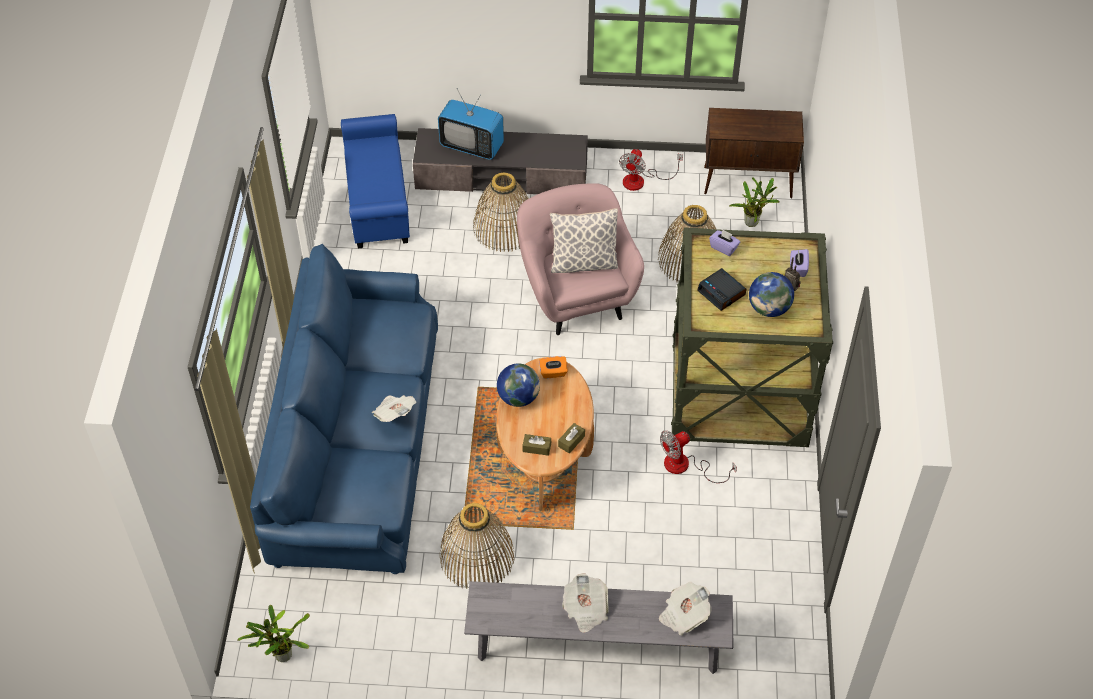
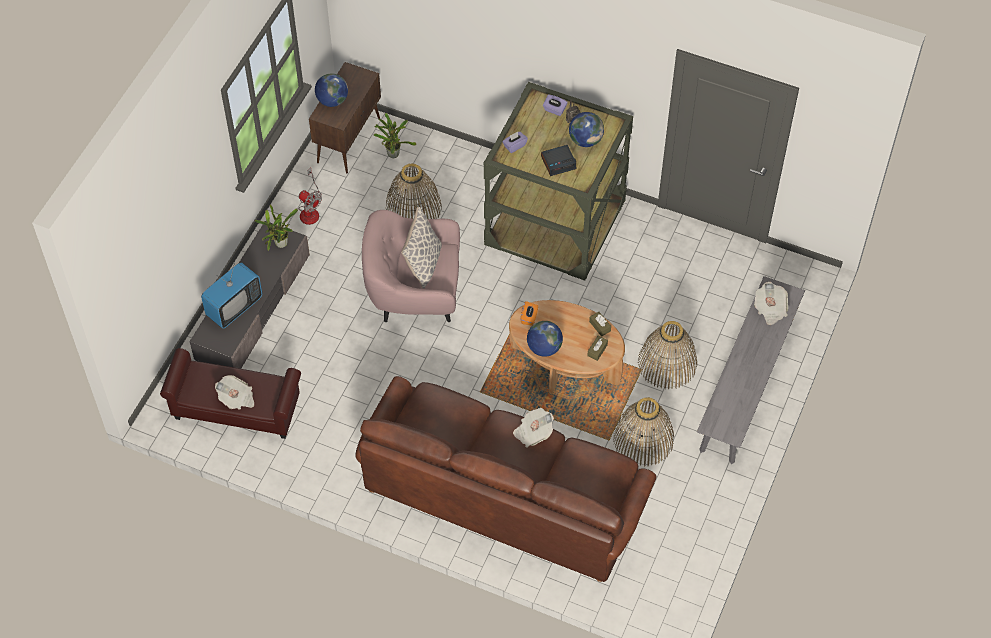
camera: 70 degrees left, 5 degrees up
(281, 655) = (684, 596): potted plant -> potted plant (280, 245)
(357, 447) = (505, 494): blue sofa -> brown sofa
(378, 202) = (237, 409): blue ottoman -> brown ottoman
(505, 228) = (316, 323): basket -> basket (667, 364)
(585, 610) = (746, 366): newspaper -> newspaper (237, 399)
(685, 466) = (612, 280): fan -> none
(743, 118) = (332, 100): none -> globe

